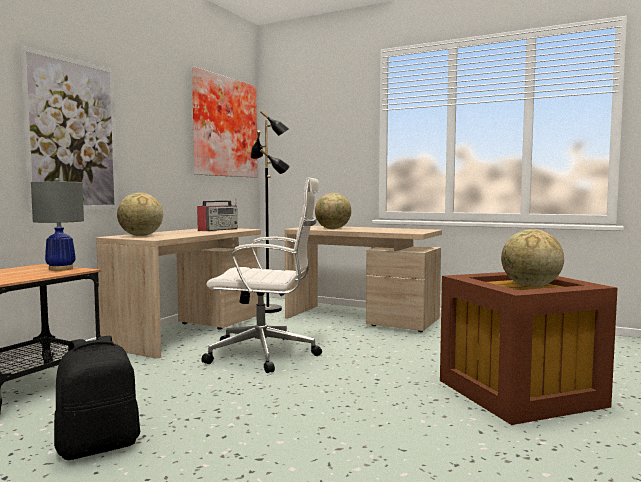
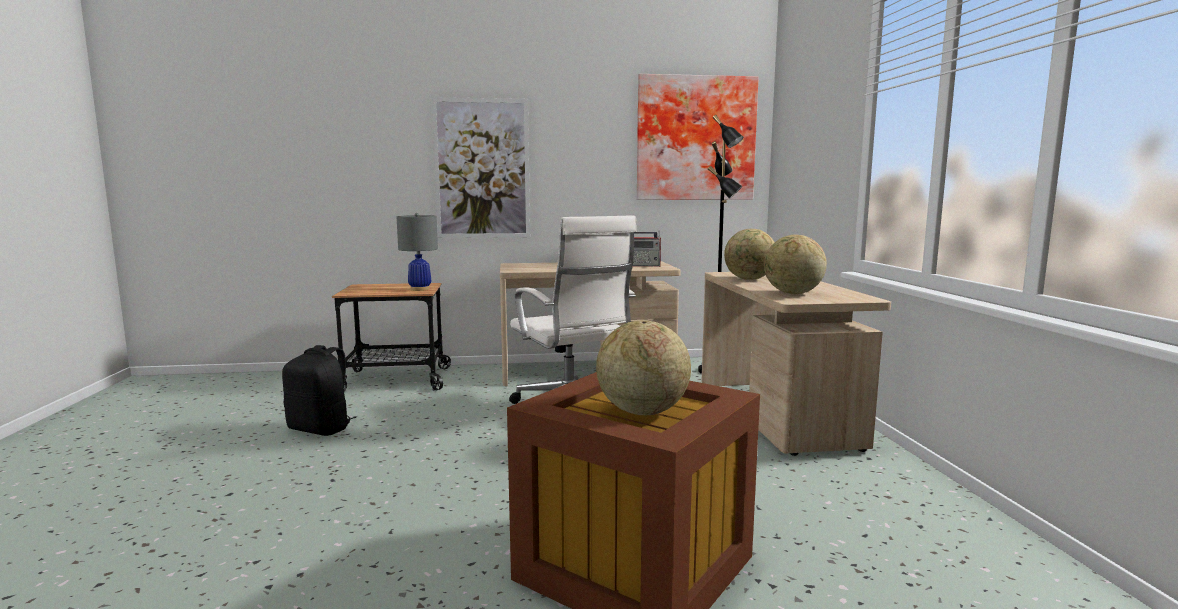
camera: 55 degrees right, 5 degrees up
(140, 236) = (529, 266): globe -> globe (792, 293)

